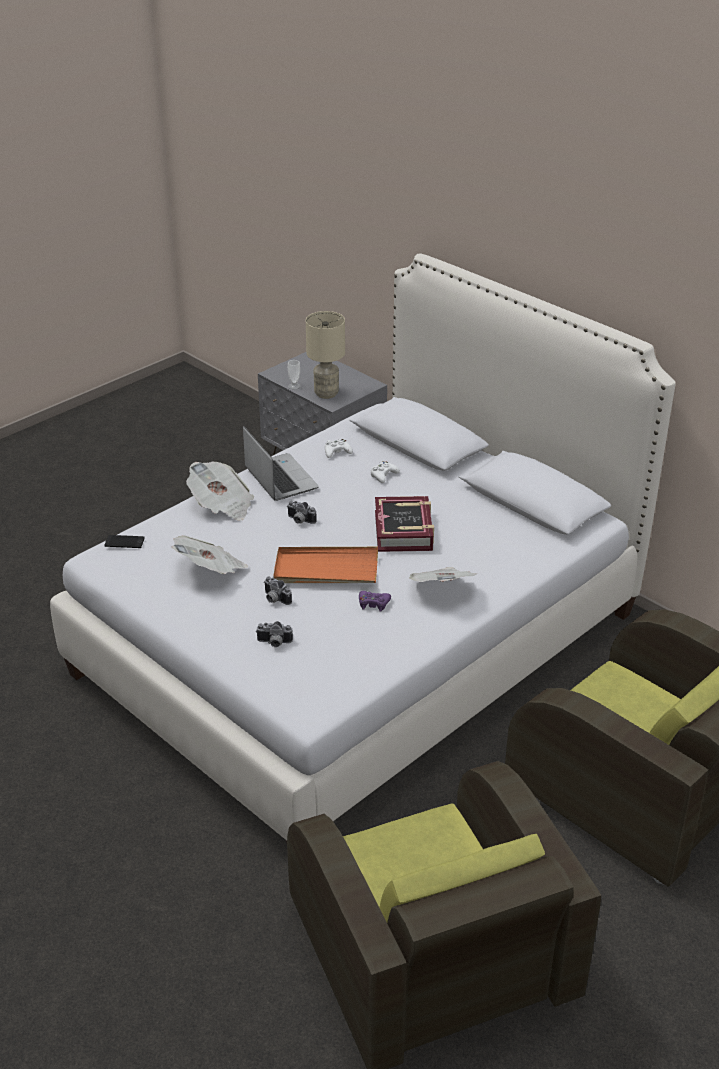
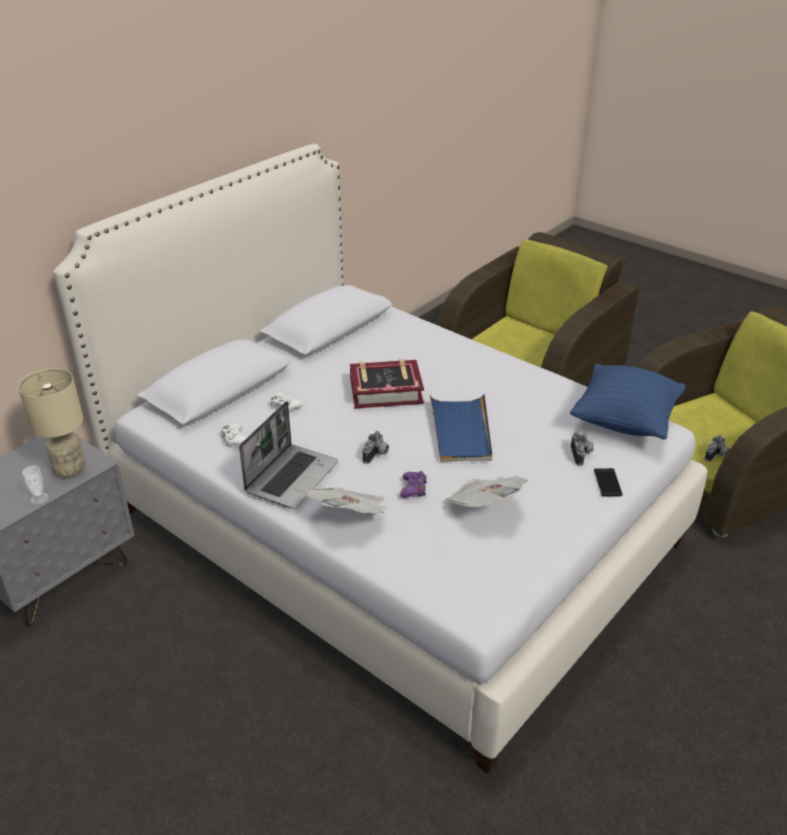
camera: 95 degrees left, 0 degrees up
(124, 542) = (442, 589): phone -> phone (607, 482)
(274, 599) = (515, 461): camera -> camera (716, 455)
(279, 479) = (291, 477): laptop -> laptop turned 150 degrees clockwise
(326, 569) = (461, 431): orange tray -> blue tray
(327, 686) = (624, 421): none -> blue pillow
(373, 604) = (503, 403): purple game controller -> purple game controller (413, 489)
(441, 589) = (472, 369): newspaper -> none

